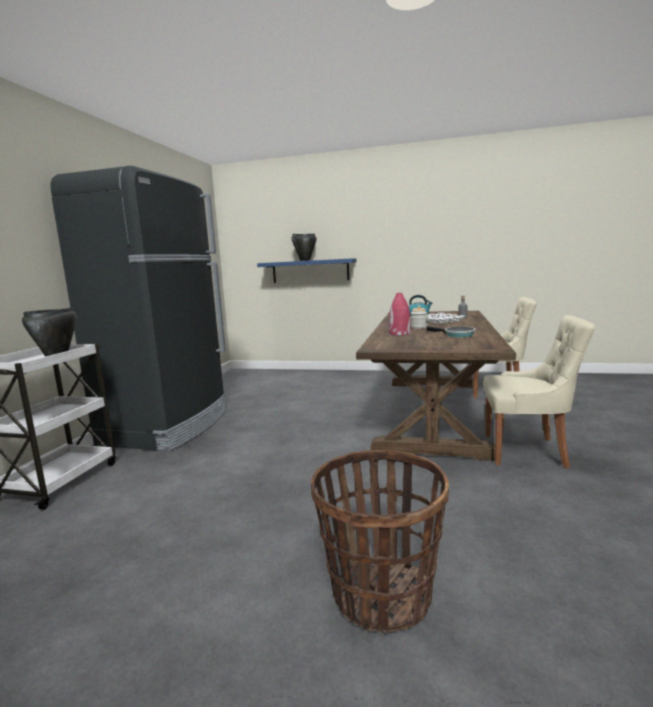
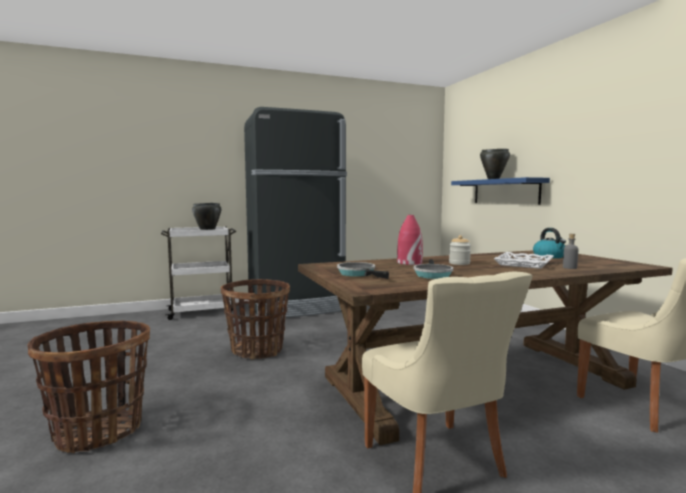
camera: 55 degrees right, 5 degrees down
(267, 469) = (257, 350): none -> basket
(433, 345) = (358, 274): none -> frying pan

